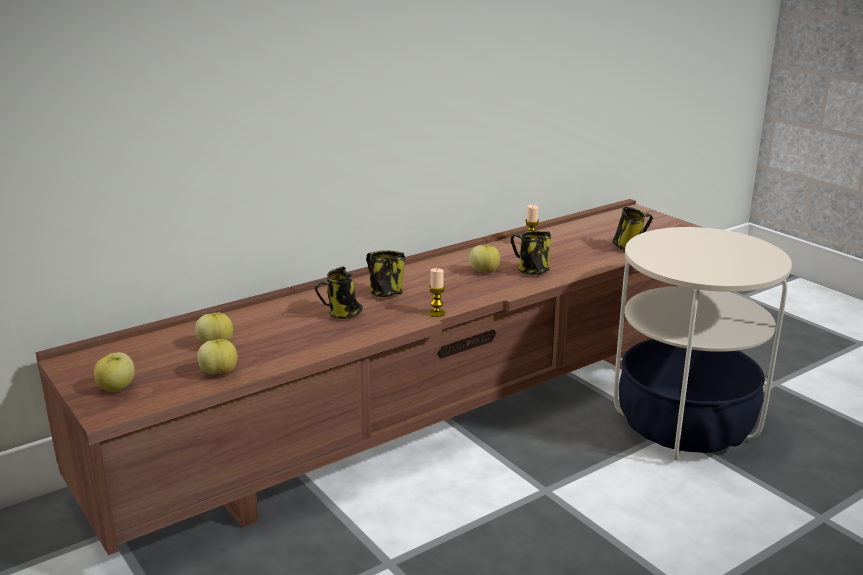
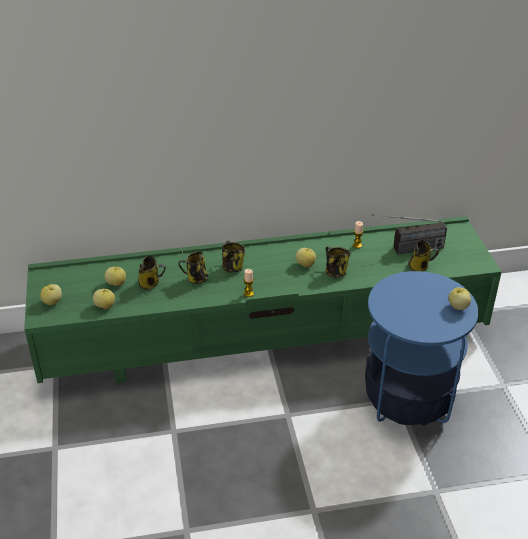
camera: 25 degrees right, 15 degrees up
(273, 333) = (150, 283): none -> mug
(430, 409) = (263, 335): brown tv stand -> green tv stand
(595, 237) = (406, 250): none -> radio
(684, 428) = (408, 399): beige side table -> blue side table
(749, 247) = (458, 306): none -> apple

